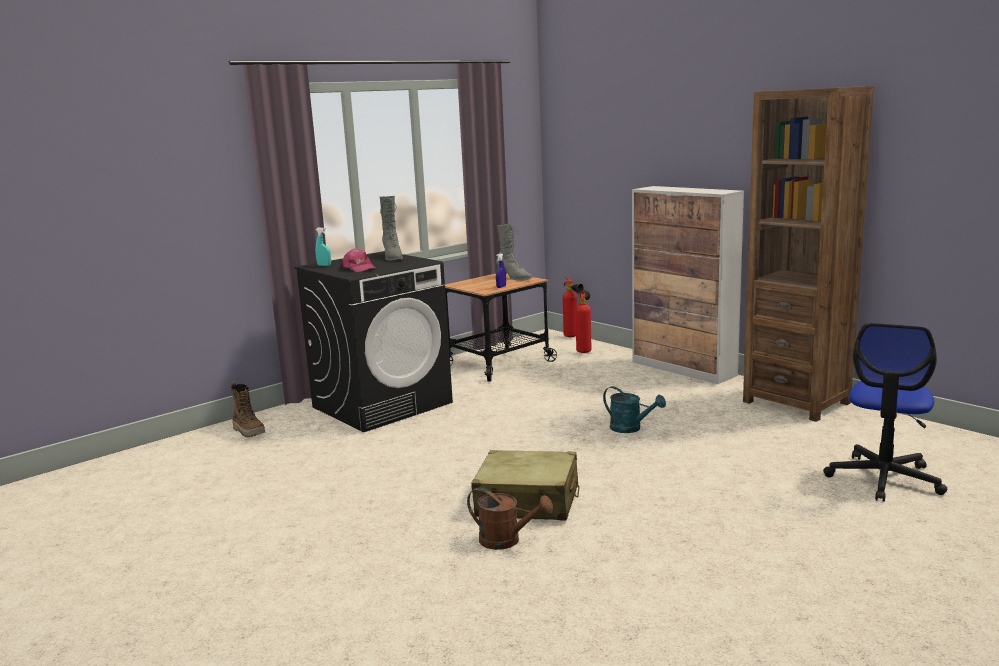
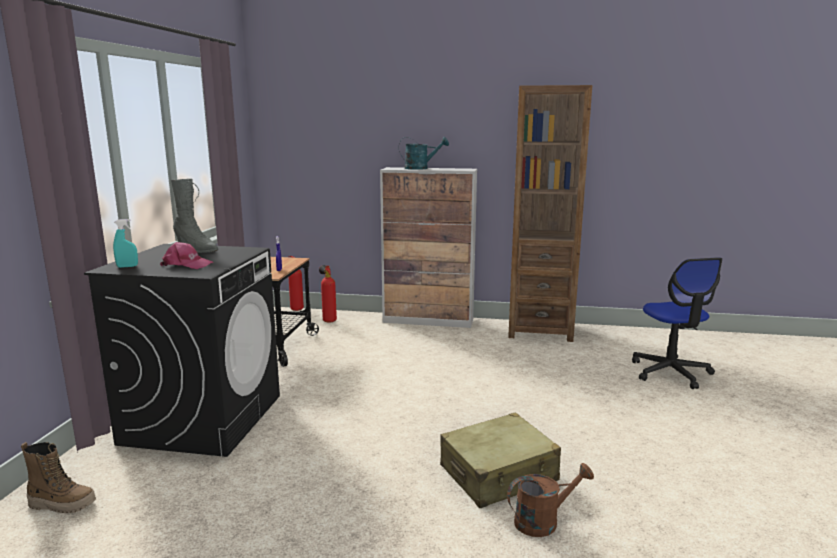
camera: 40 degrees left, 0 degrees up
(514, 277) = (272, 260): grey boot -> none
(631, 428) = (469, 379): turquoise watering can -> turquoise watering can (421, 168)

